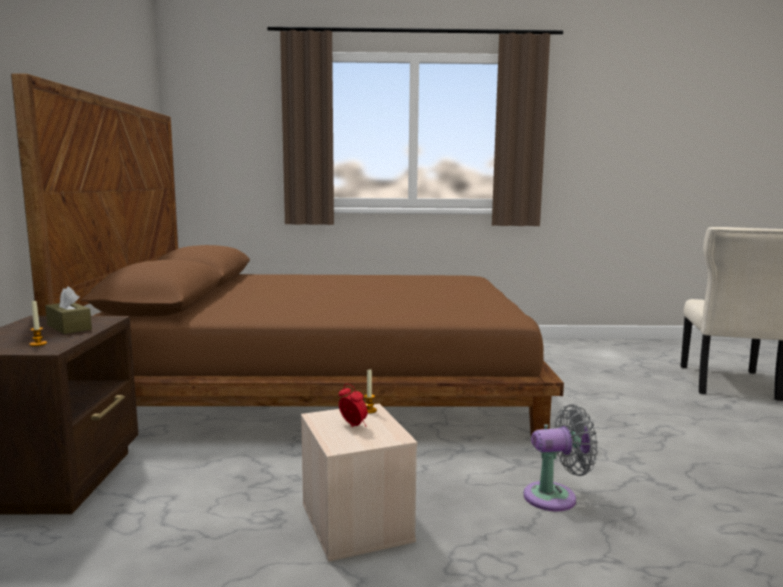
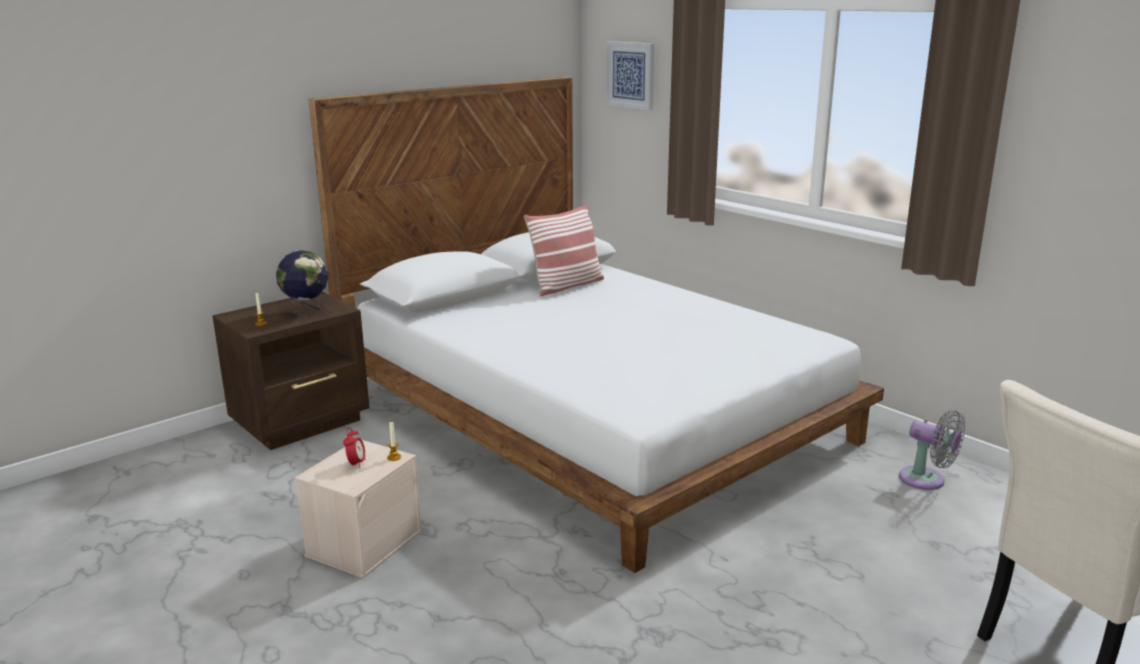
camera: 50 degrees right, 10 degrees up
(69, 327) = (306, 312): brown tissue box -> globe
(224, 116) = (630, 75): none -> picture
(249, 284) = (566, 286): none -> pillow
(323, 382) = (592, 415): brown bed -> white bed
(555, 497) = (512, 616): grey fan -> grey fan (926, 480)

